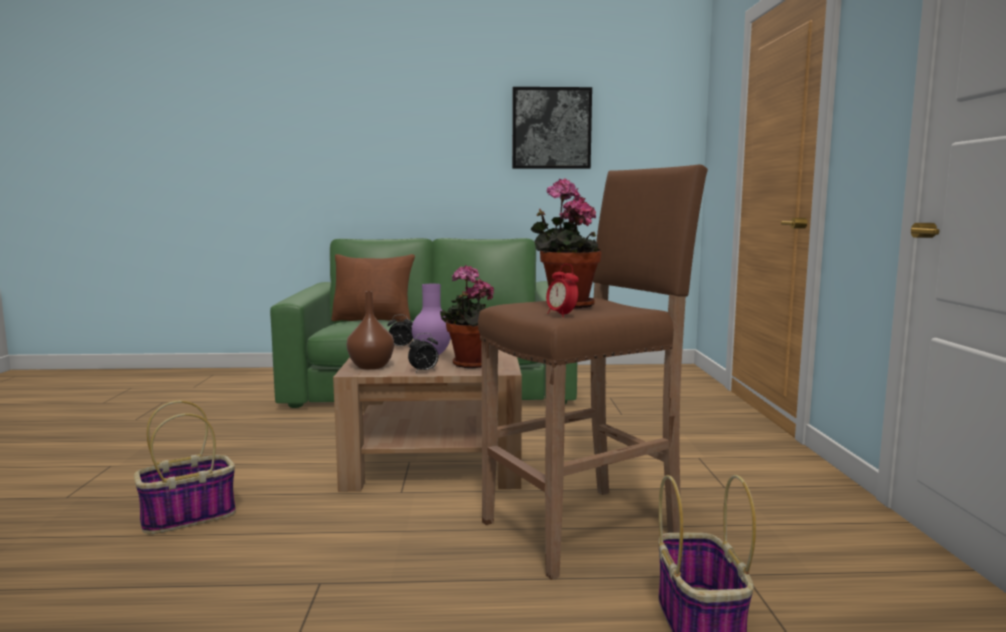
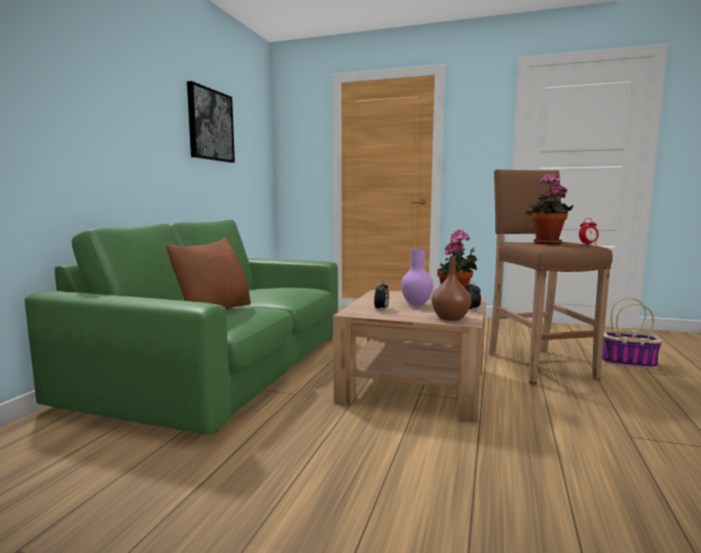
camera: 70 degrees left, 0 degrees up
(189, 516) = (527, 494): basket -> none

